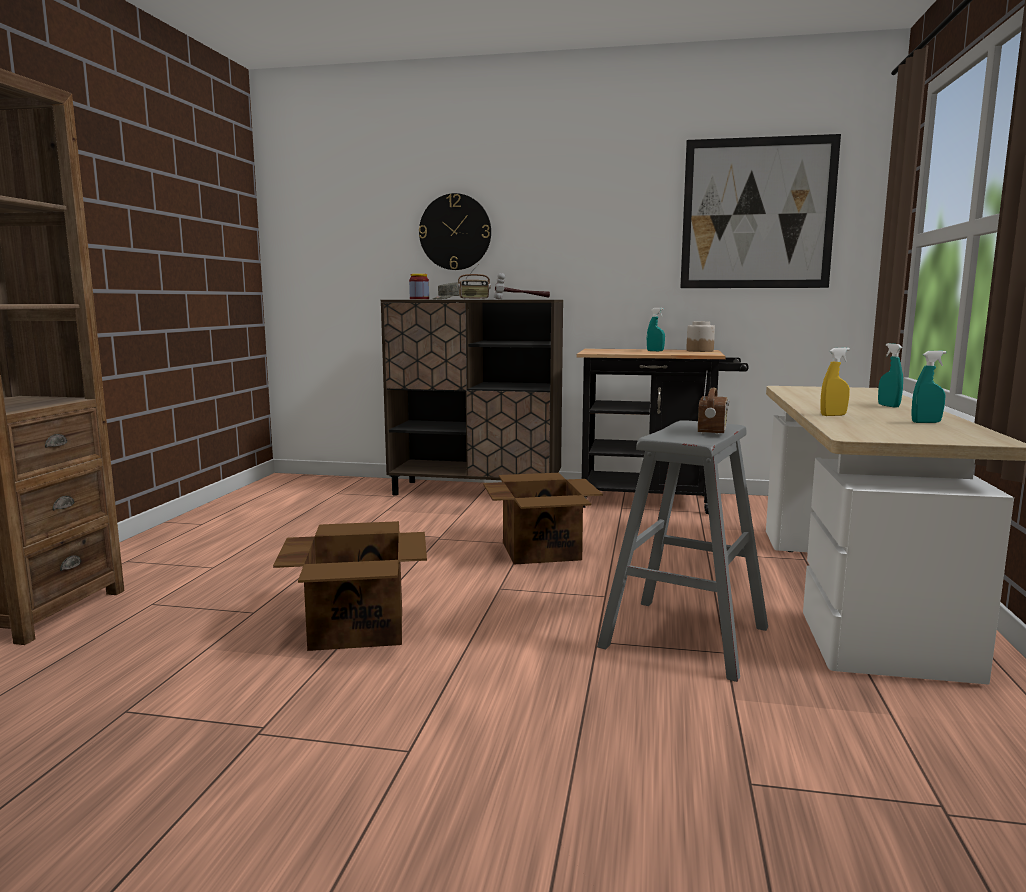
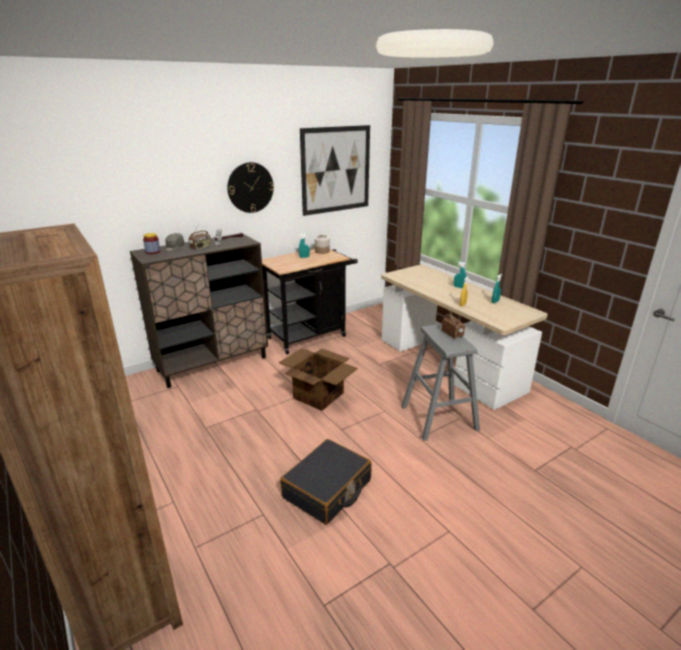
camera: 45 degrees left, 15 degrees up
(358, 627) = (327, 489): cardboard box -> black suitcase
(455, 232) = (160, 196): wall clock -> wall clock (250, 187)

